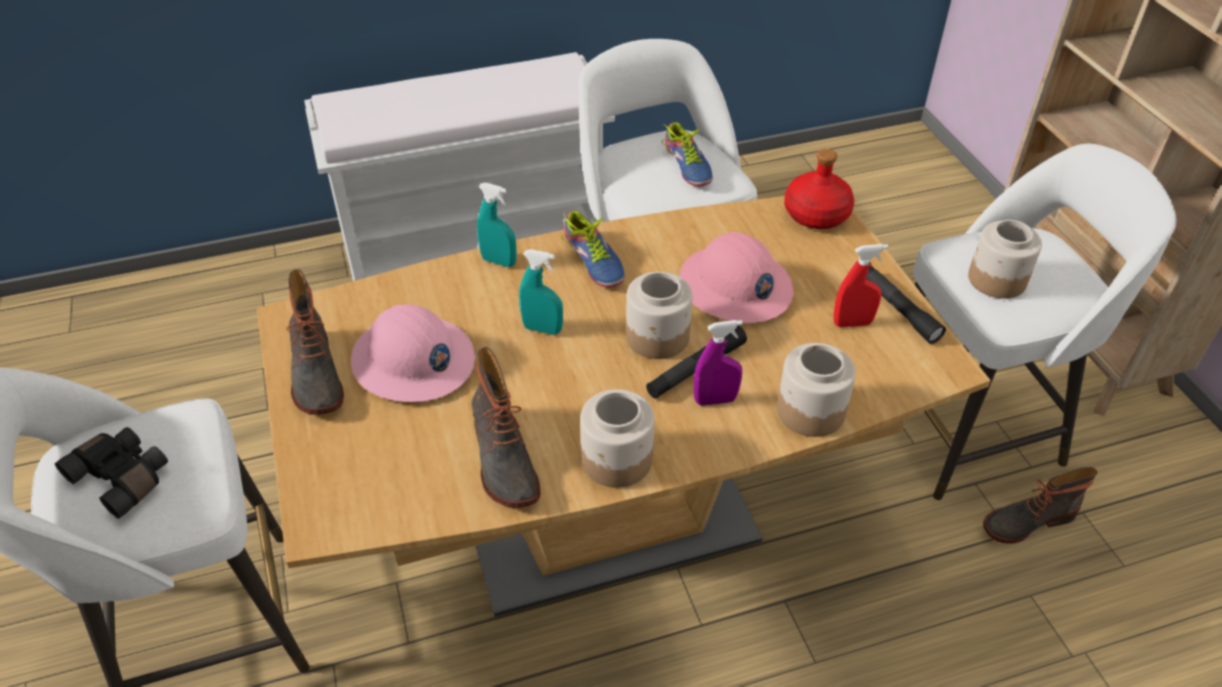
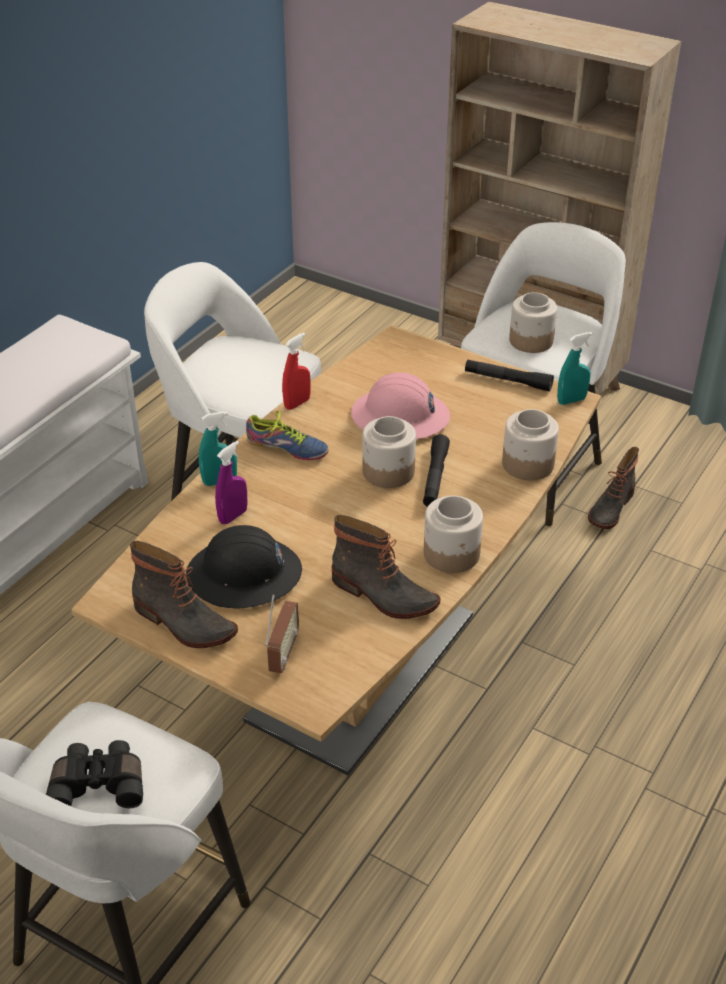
camera: 40 degrees left, 5 degrees down
(353, 459) = (283, 654): none -> radio
(413, 362) = (244, 575): pink hard hat -> black hard hat
(542, 329) = (307, 507): turquoise spray bottle -> turquoise spray bottle (571, 400)
(685, 167) = (254, 361): shoe -> none
(715, 400) = (468, 488): purple spray bottle -> purple spray bottle (233, 516)
(816, 215) = (397, 347): red bottle -> none
(852, 323) = (494, 402): red spray bottle -> red spray bottle (297, 403)

